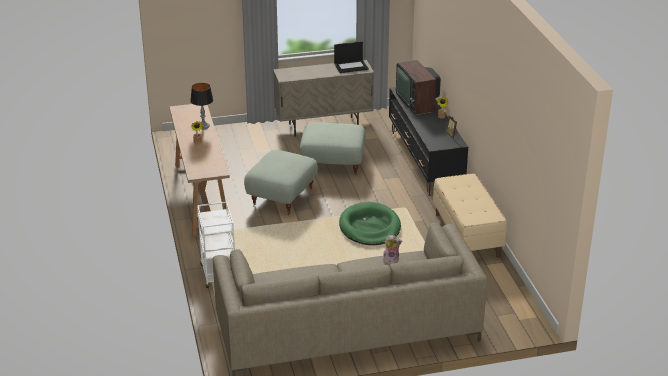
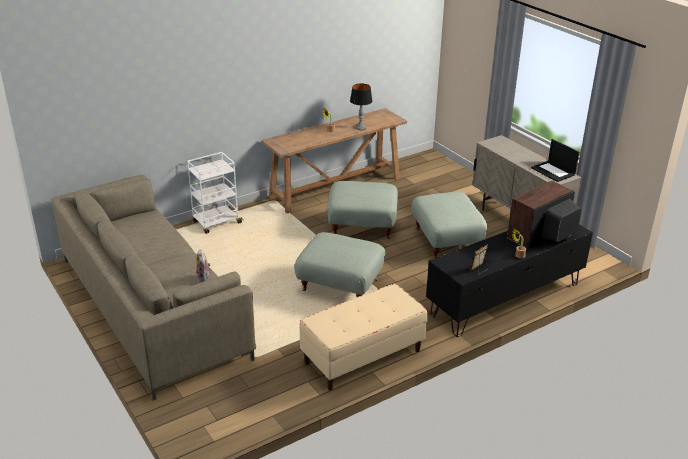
camera: 70 degrees right, 0 degrees up
(370, 227) = (339, 287): green dog bed -> grey ottoman

